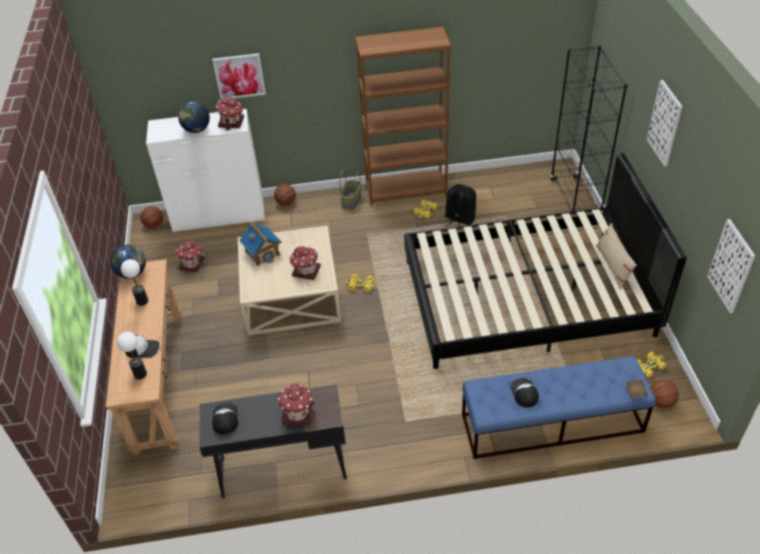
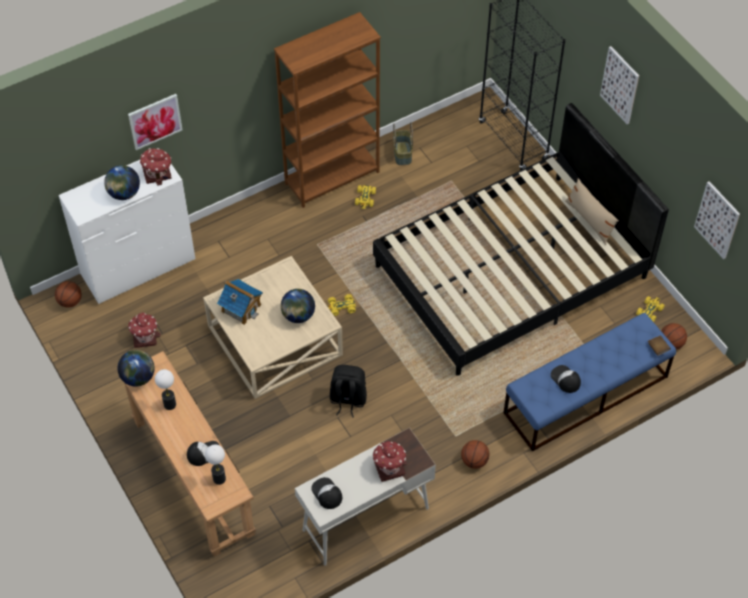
camera: 25 degrees left, 10 degrees up
(282, 468) = (365, 519): black desk -> white desk
(286, 203) = (206, 230): basketball -> basketball (474, 460)
(305, 271) = (298, 315): toy house -> globe
(351, 201) = (279, 208): basket -> basket (403, 153)
(459, 219) = (405, 199): black backpack -> black backpack (347, 400)

